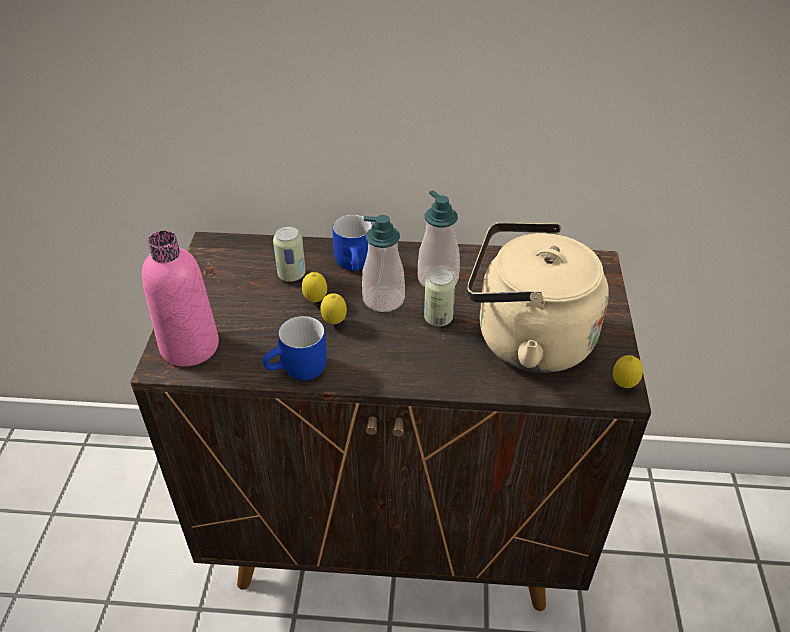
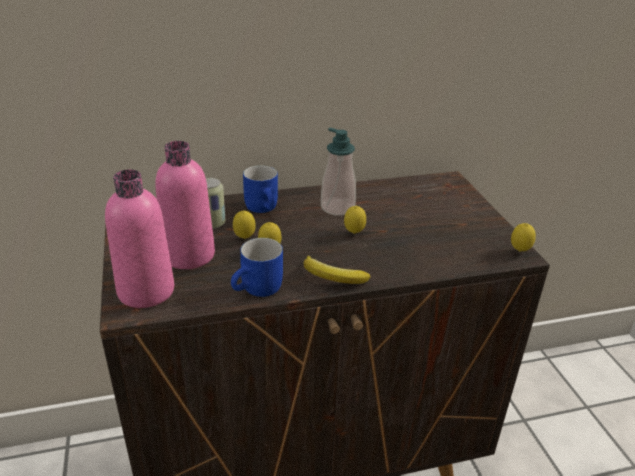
camera: 20 degrees left, 10 degrees down
(249, 311) = (189, 255): none -> pink bottle
(383, 299) = (301, 228): soap dispenser -> none
(384, 372) = (332, 277): none -> banana
(438, 318) = (354, 233): can -> lemon
(526, 339) = (430, 235): beige kettle -> none

